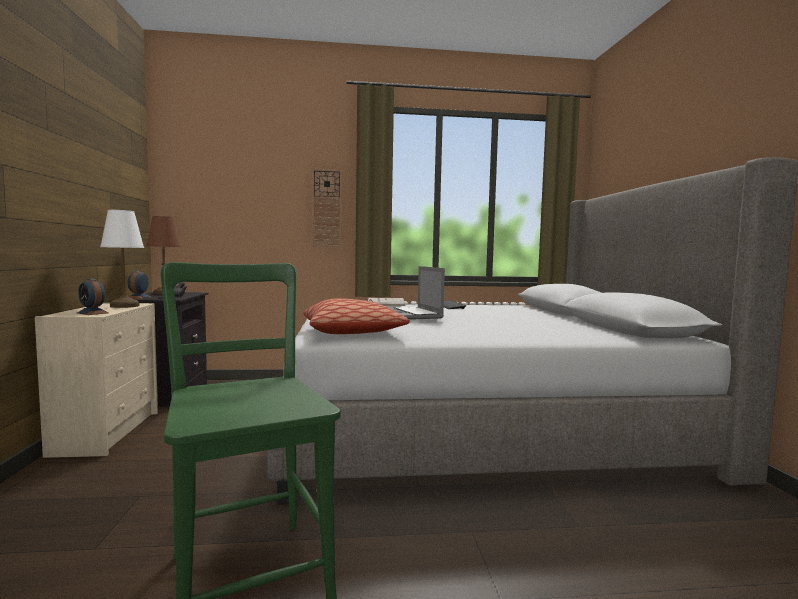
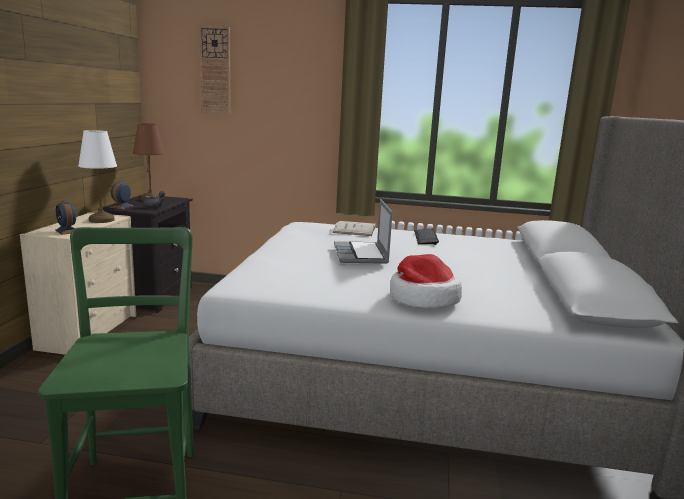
camera: 15 degrees right, 10 degrees up
(327, 208) = (312, 114): wall clock -> wall clock (215, 70)
(352, 332) = (275, 279): pillow -> none
(501, 334) = (422, 298): none -> hat

